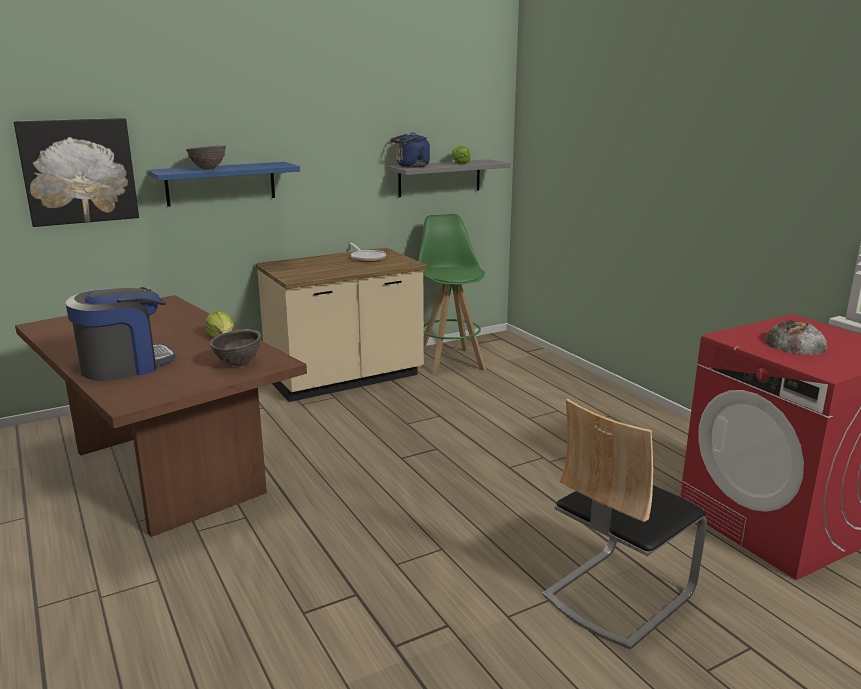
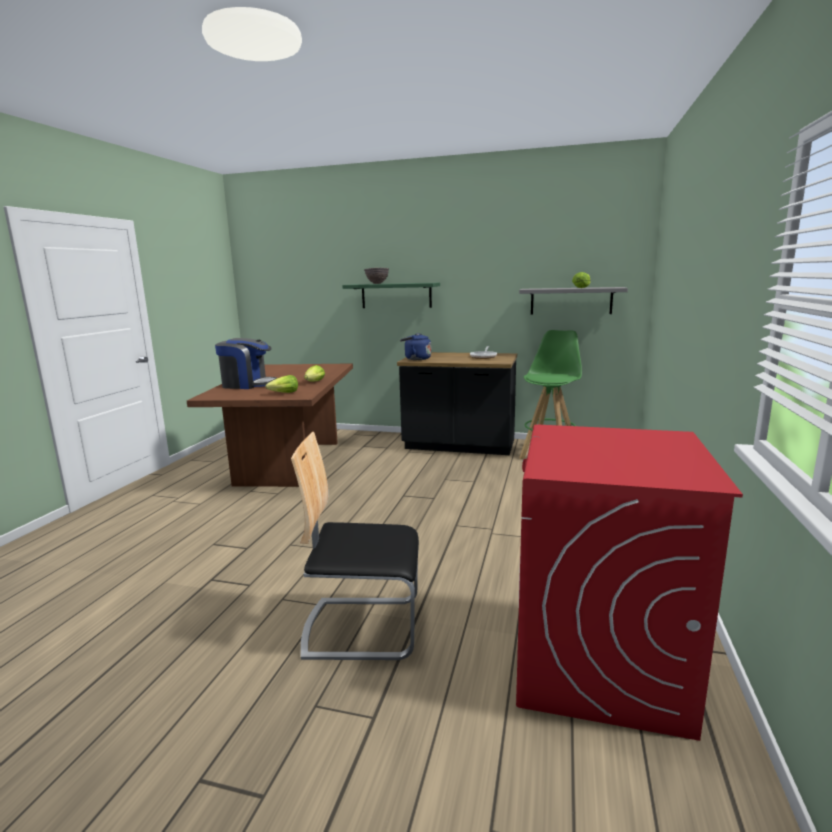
camera: 45 degrees right, 5 degrees down
(79, 171) = (317, 283): picture -> none
(221, 183) = (396, 295): blue shelf -> green shelf
(238, 364) = (284, 393): brown bowl -> lettuce
(345, 379) = (459, 445): beige counter -> black counter
(411, 166) = (534, 288): blue kettle -> blue kettle (416, 359)
(794, 343) = (602, 447): bread -> none

